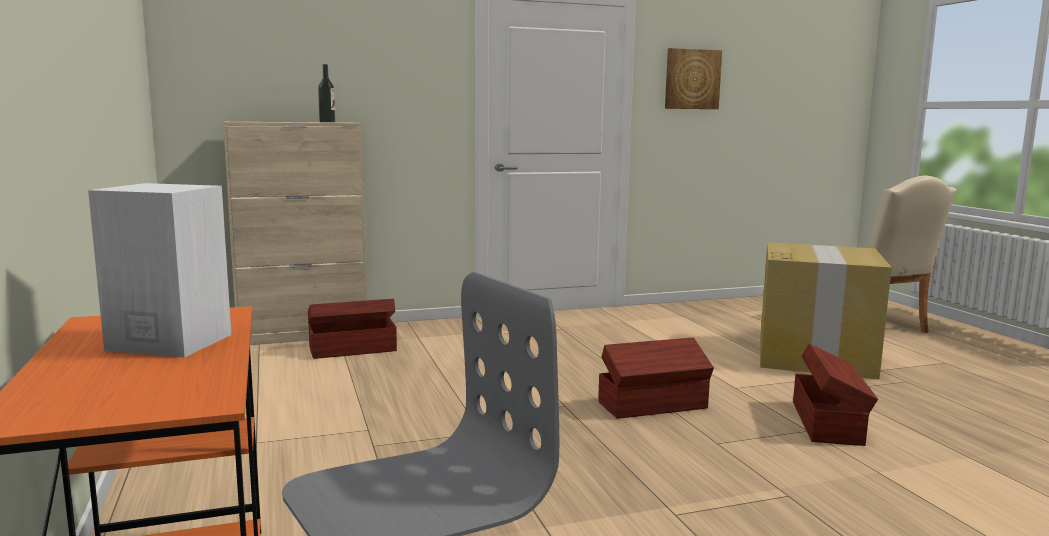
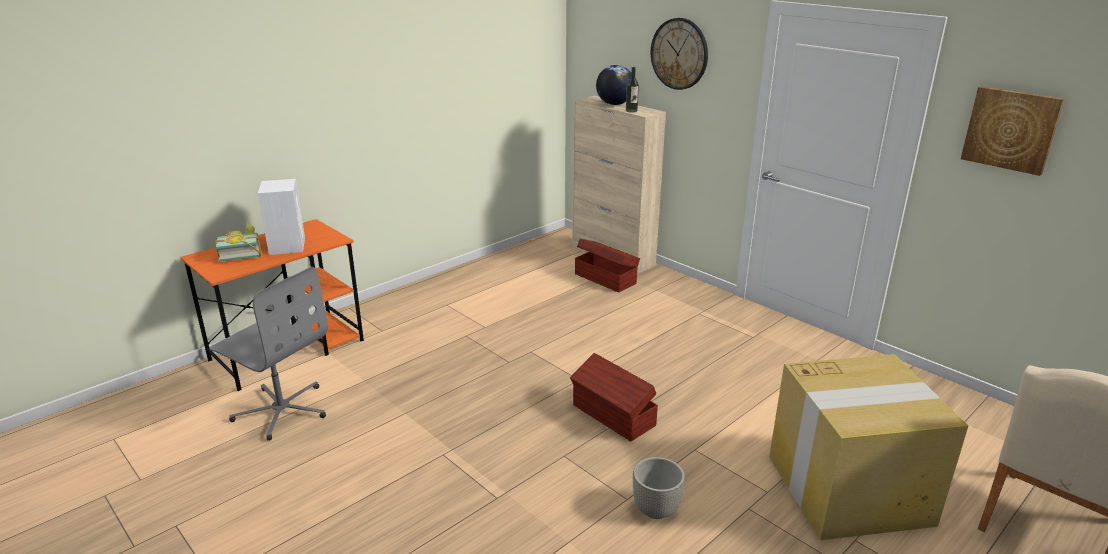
camera: 65 degrees right, 15 degrees up
(114, 378) = (240, 254): none -> book
(285, 121) = (614, 104): none -> globe
(364, 50) = (679, 54): none -> wall clock
(828, 422) = (656, 509): brown storage box -> grey planter

